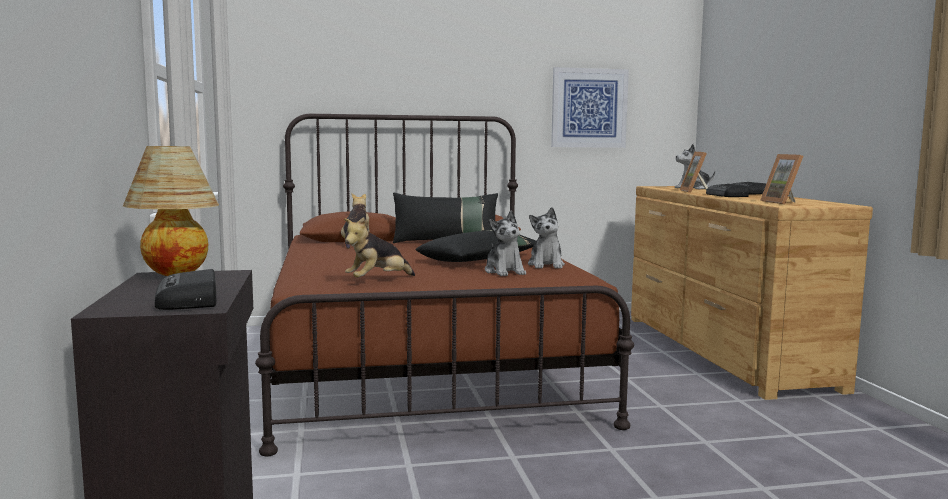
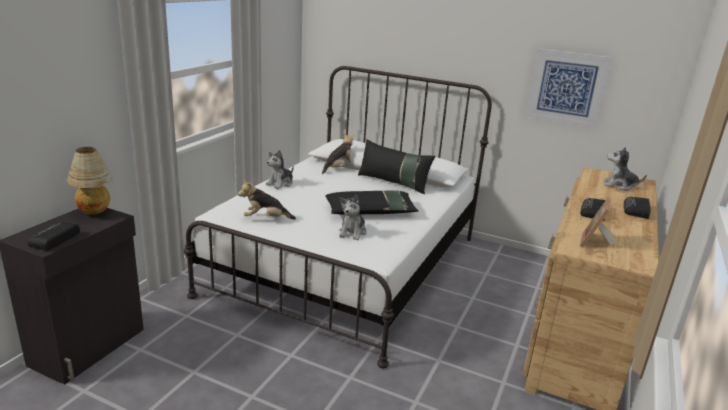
camera: 35 degrees right, 15 degrees up
(423, 367) = (348, 265): brown bed -> white bed
(546, 265) = (396, 233): plush toy -> plush toy (280, 183)
(695, 191) = (595, 194): picture frame -> none

